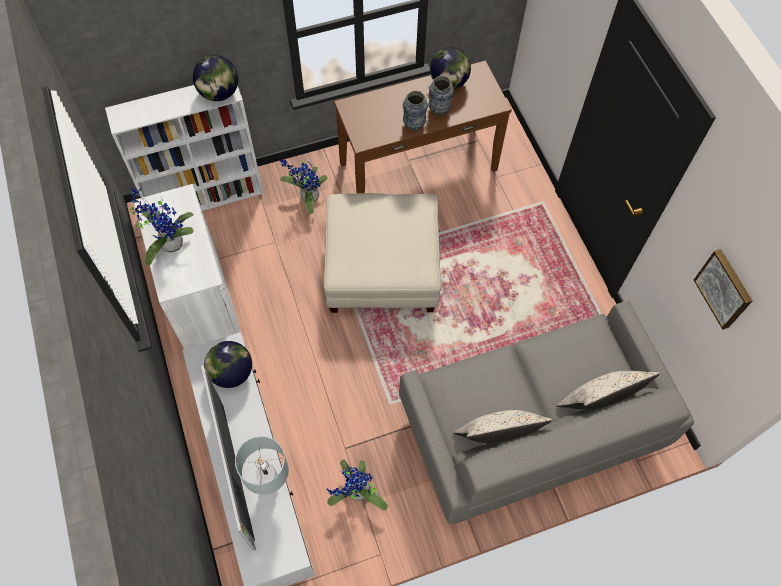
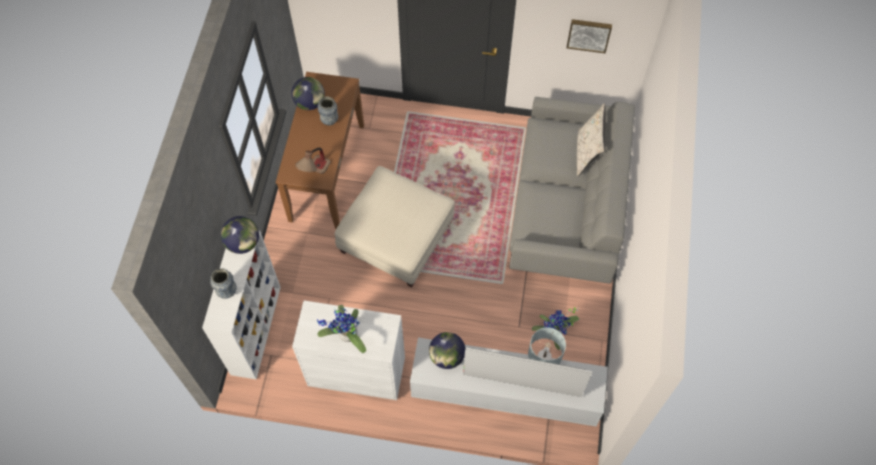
camera: 60 degrees left, 0 degrees up
(307, 197) = (304, 258): potted plant -> none
(366, 129) = (315, 173): none -> table lamp
(414, 124) = (331, 142): vase -> vase (227, 291)
(496, 437) = (580, 220): beige pillow -> none

